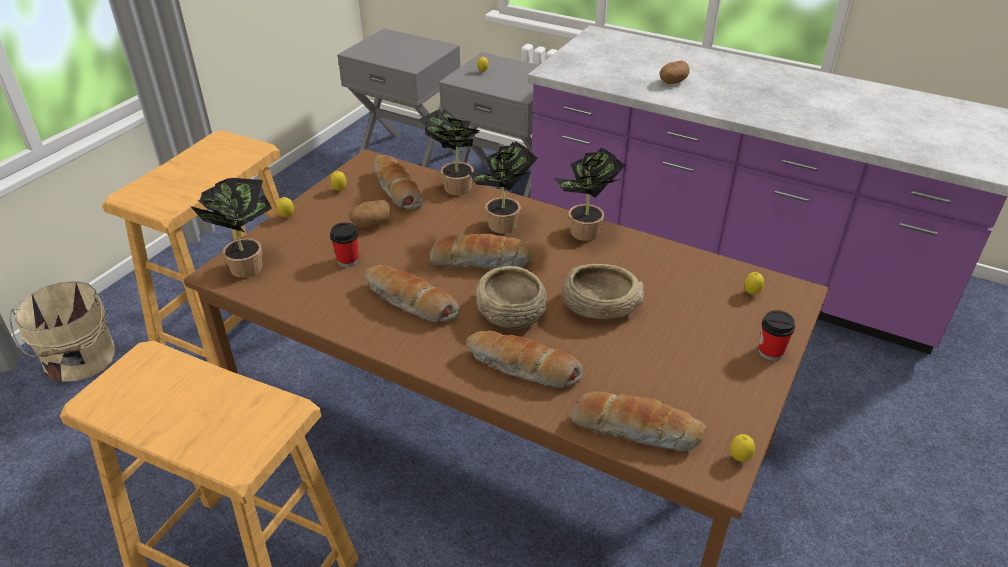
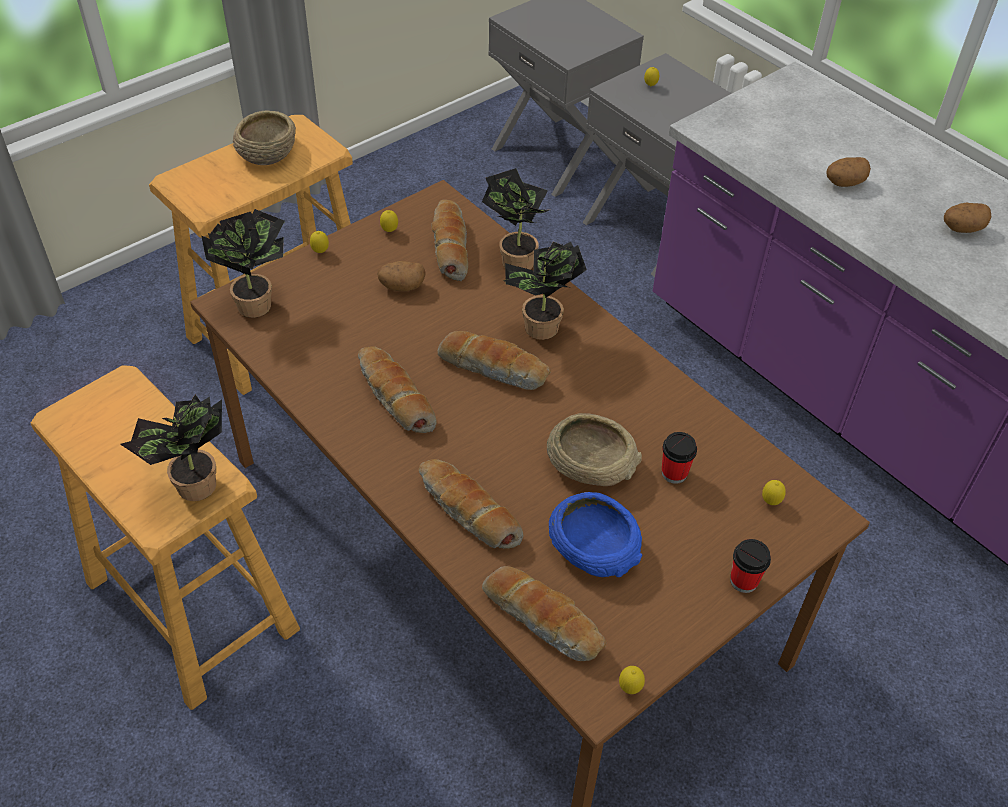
camera: 20 degrees right, 10 degrees up
(79, 360) = (117, 324): beige bucket -> none
(348, 260) = (357, 326): cup -> cup (674, 473)
(510, 311) = (491, 440): beige bowl -> beige bowl (266, 151)
(585, 235) = (626, 367): potted plant -> potted plant (193, 490)
(641, 363) = (594, 547): none -> blue bowl
(767, 91) = (961, 228): none -> potato

